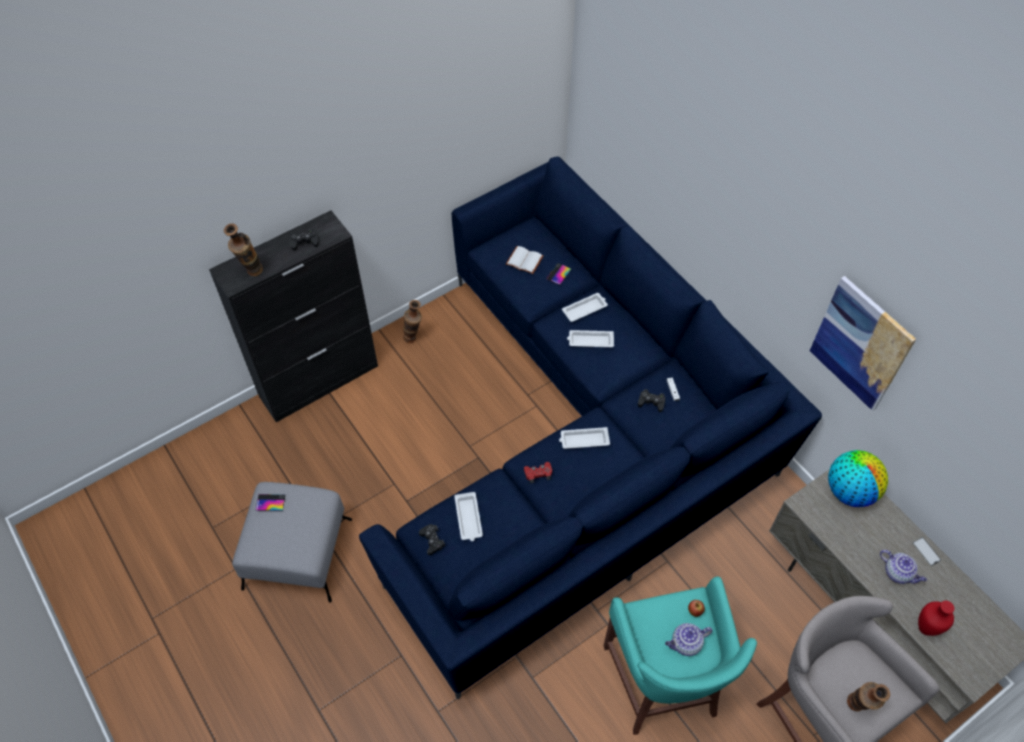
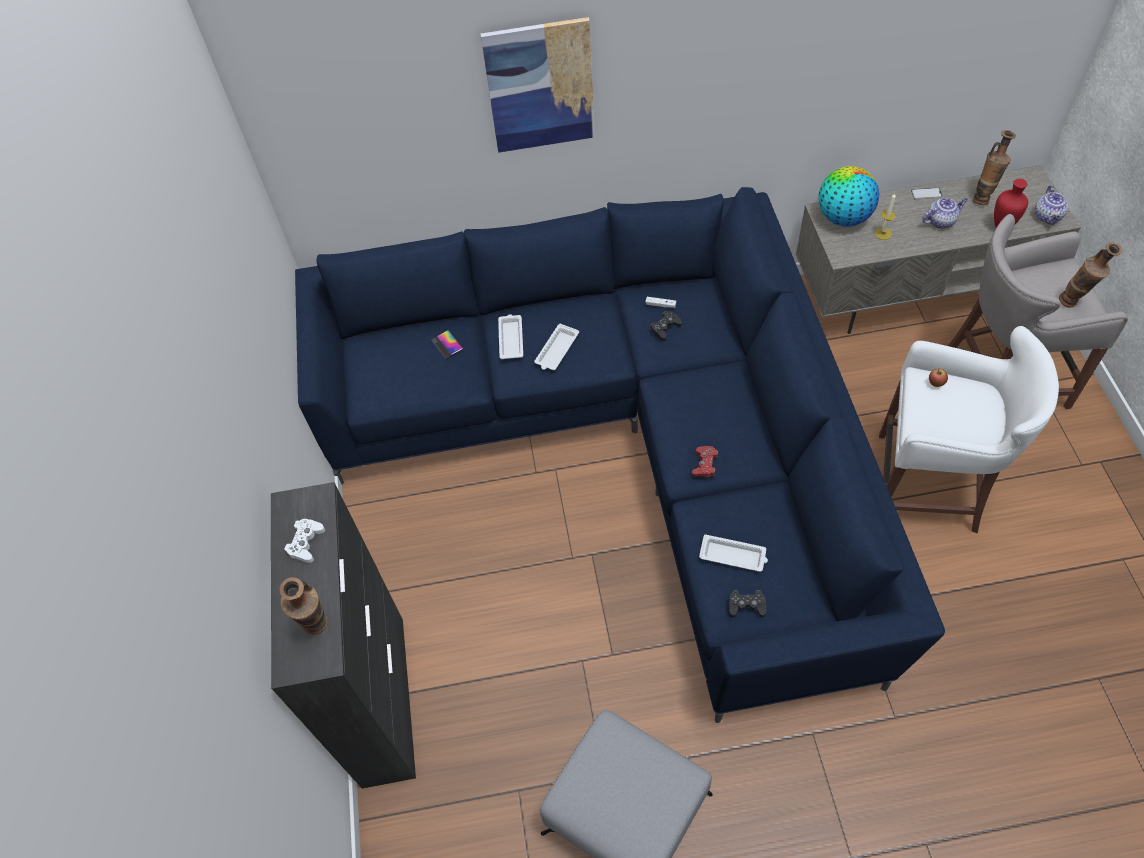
camera: 60 degrees left, 0 degrees up
(270, 502) = (586, 797): phone -> none
(304, 242) = (306, 543): black game controller -> white game controller
(414, 339) = (388, 563): vase -> vase (982, 198)
(525, 260) = (406, 368): white book -> none
(583, 440) = (682, 406): white tray -> none
(662, 683) = (930, 485): turquoise stool -> white stool
(685, 644) = (969, 405): teapot -> teapot (1047, 217)
(851, 528) = (883, 233): none -> candle
(860, 344) = (777, 83): picture -> picture (540, 86)

